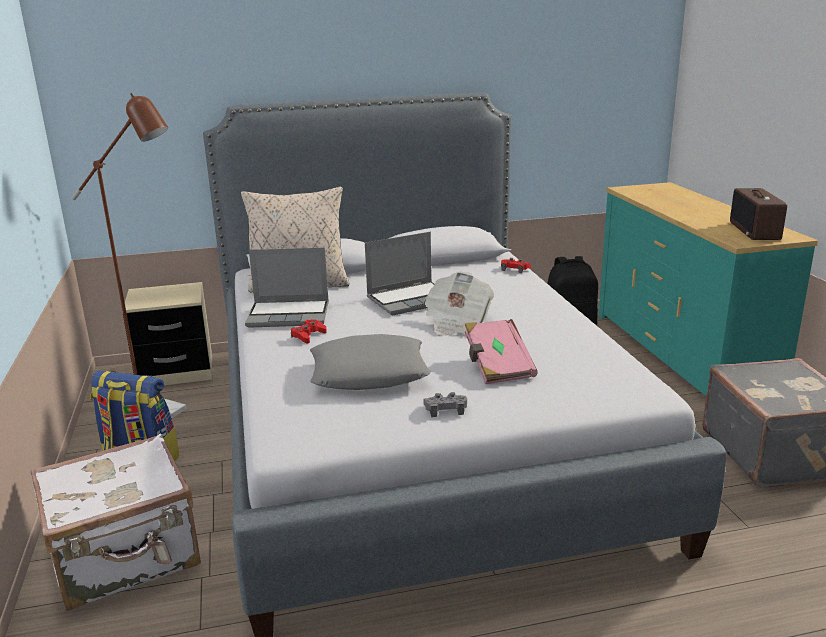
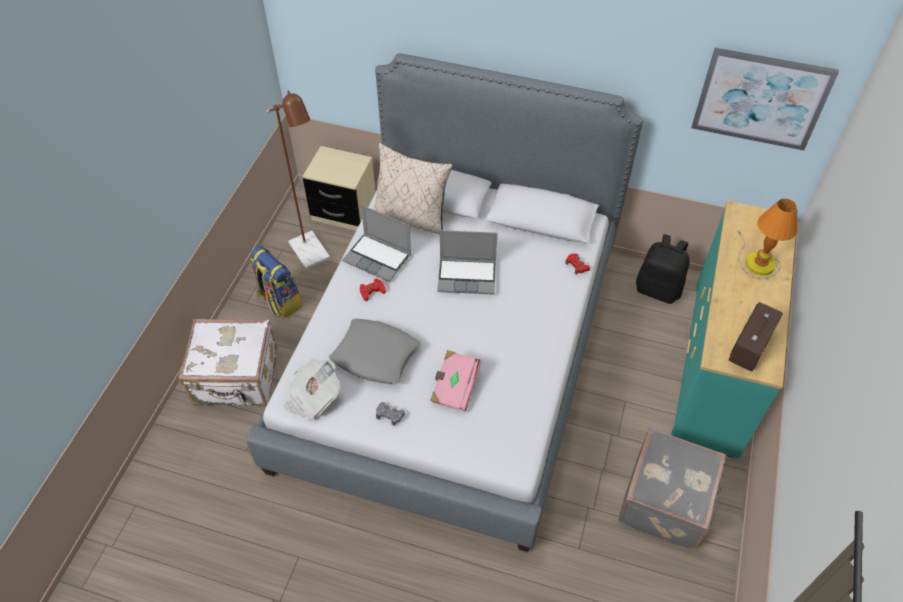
camera: 30 degrees right, 30 degrees up
(456, 322) = (472, 322): newspaper -> newspaper (313, 397)
(605, 66) = (761, 99): none -> picture
(681, 202) = (757, 262): none -> table lamp

